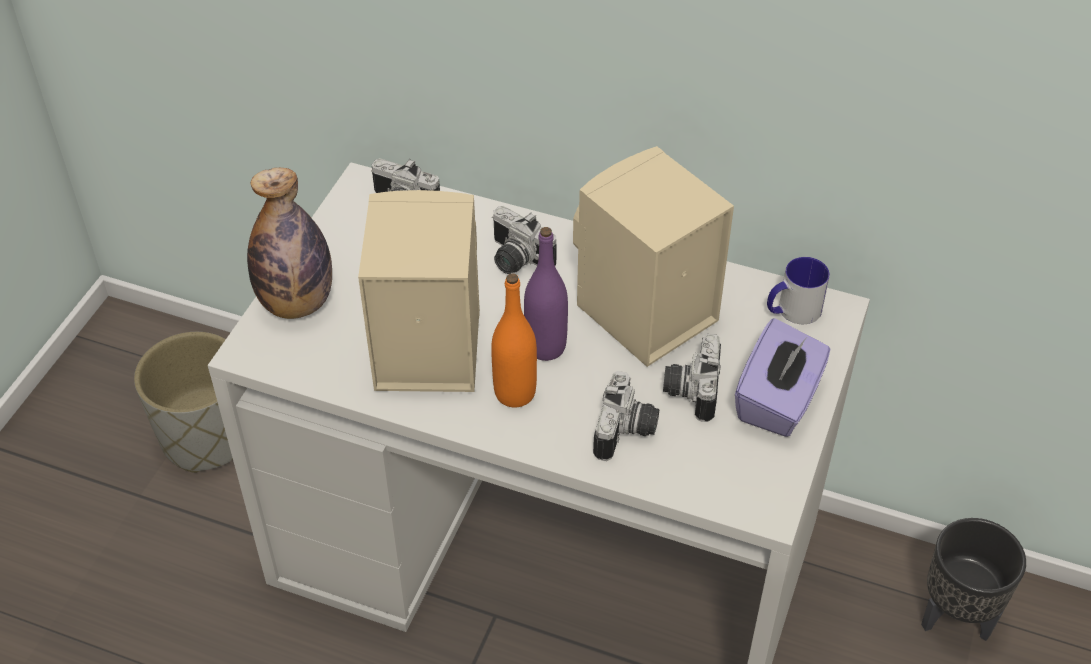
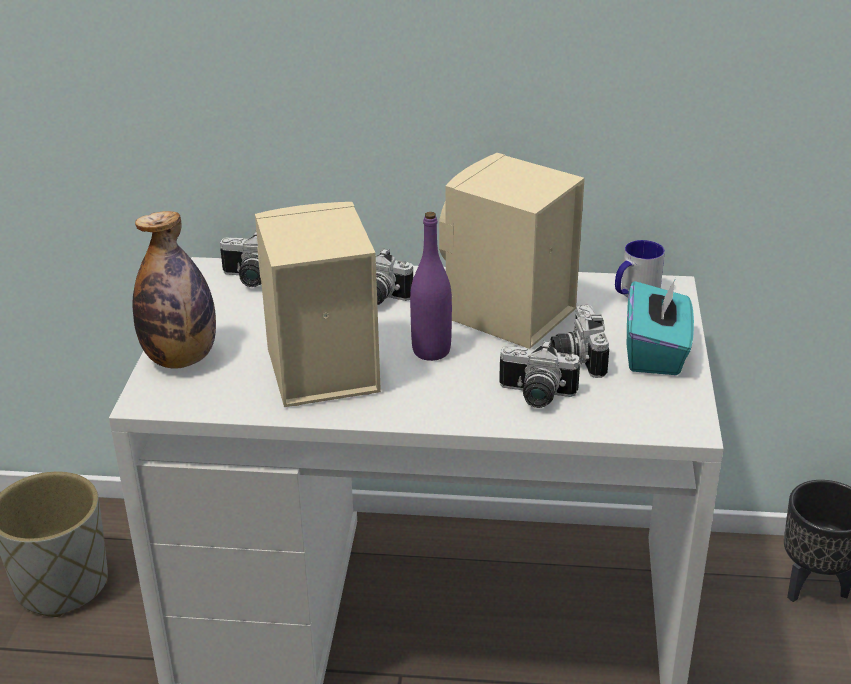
camera: 15 degrees left, 15 degrees down
(515, 393) = (418, 387): orange bottle -> none
(627, 432) = (535, 396): camera -> camera turned 105 degrees clockwise
(778, 401) = (656, 353): purple tissue box -> turquoise tissue box

